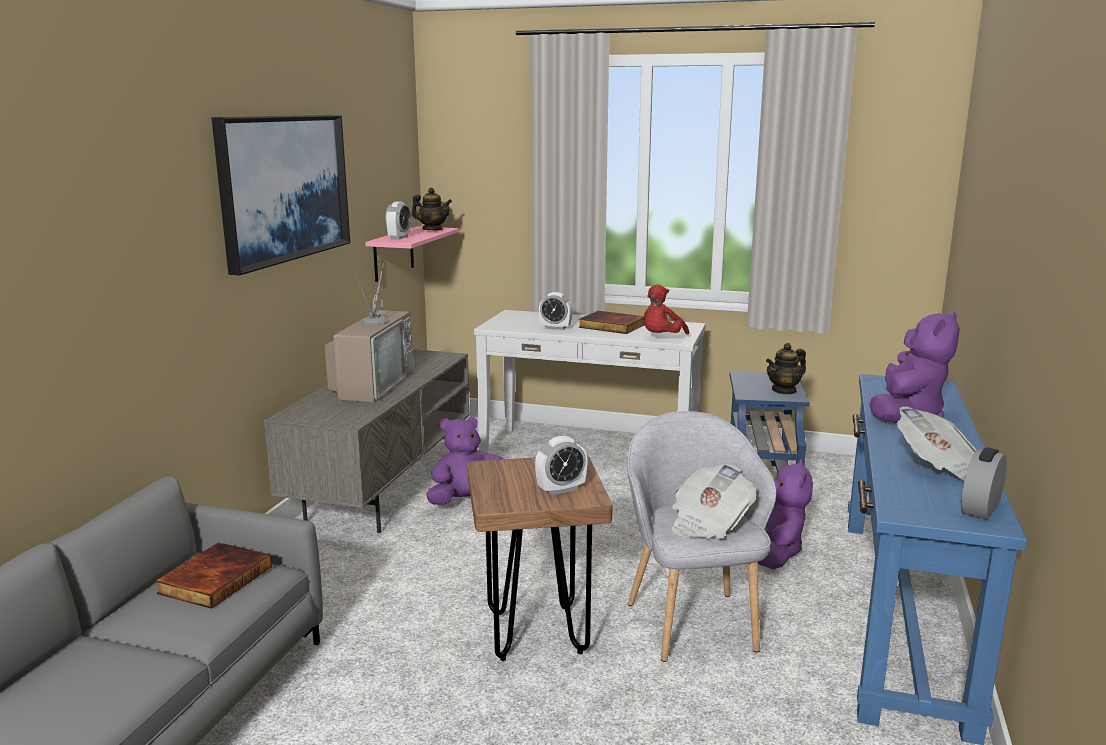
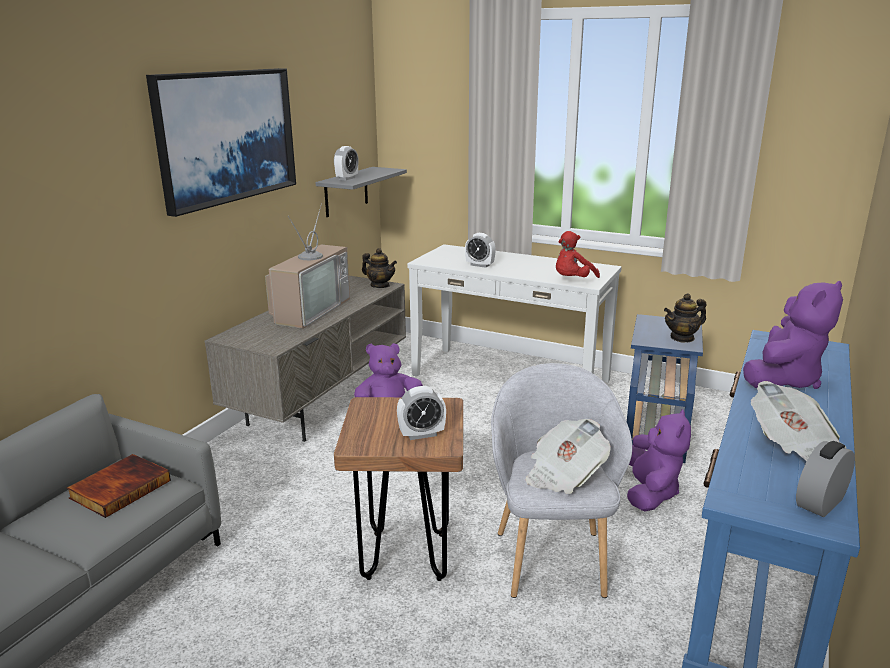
camera: 10 degrees right, 5 degrees up
(393, 254) = (346, 192): pink shelf -> grey shelf
(432, 230) = (382, 171): teapot -> teapot (380, 285)
(610, 326) = (531, 265): book -> none

